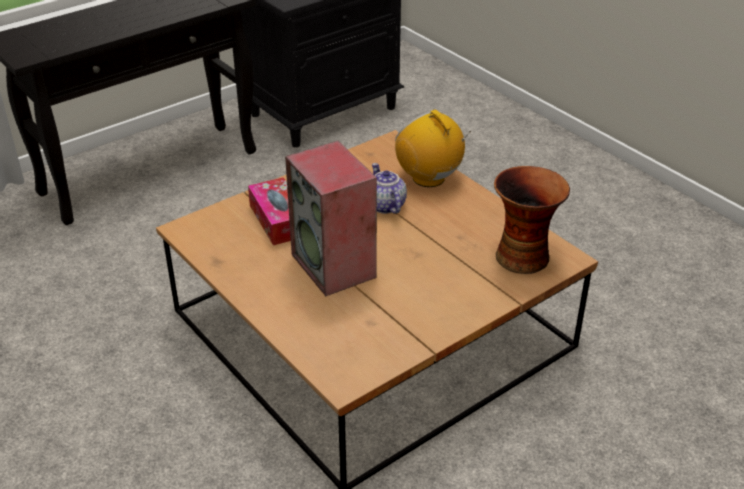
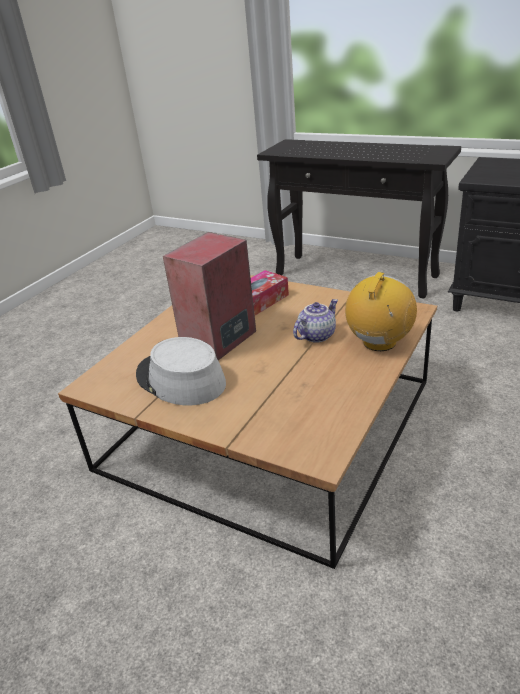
camera: 70 degrees right, 5 degrees down
(390, 309) = (180, 380): none -> grey hat
(523, 256) = (303, 428): vase -> none

